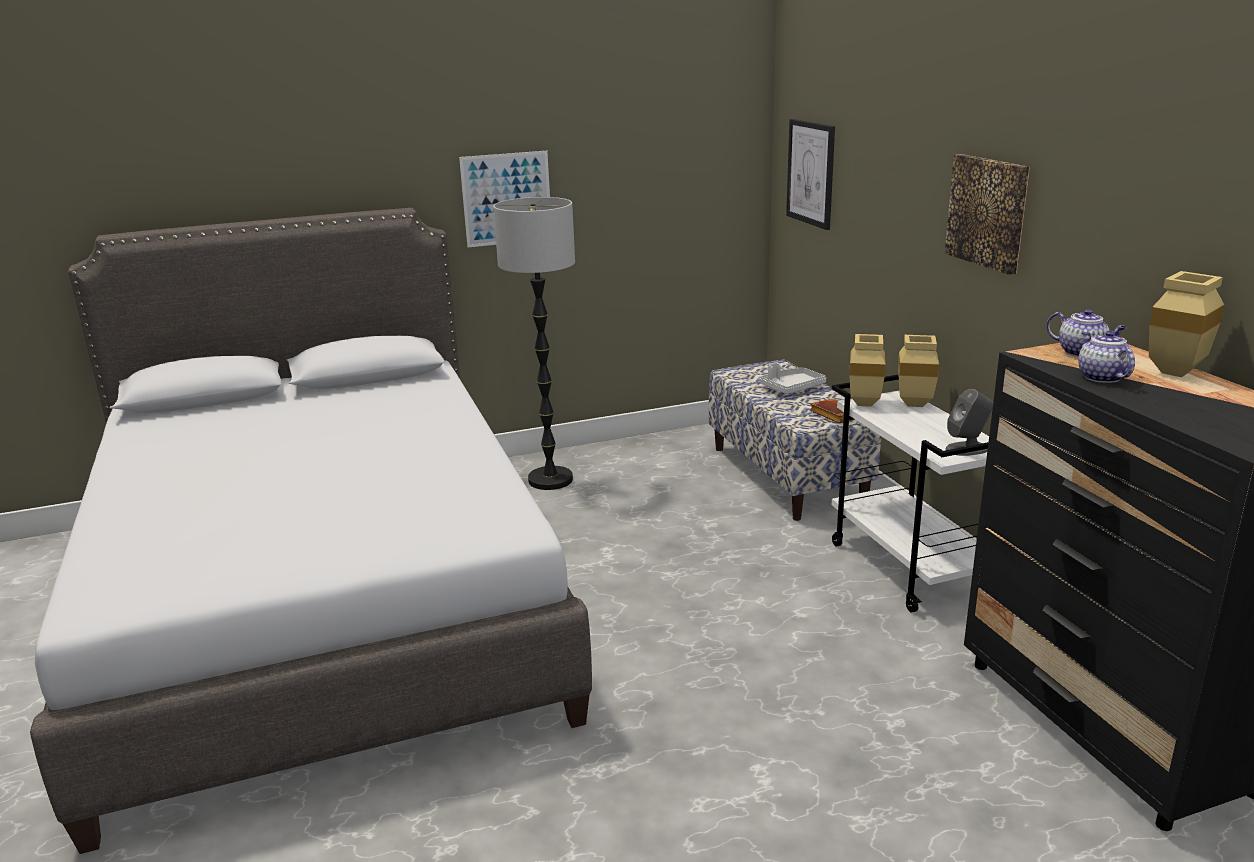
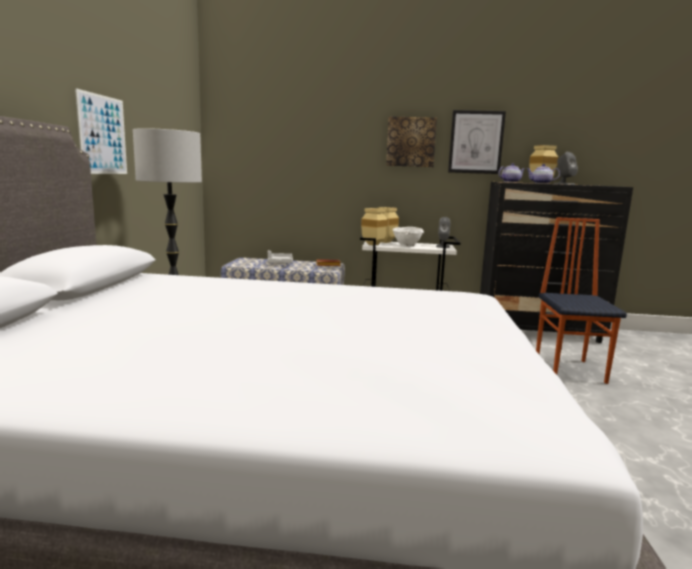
camera: 65 degrees left, 10 degrees down
(811, 173) = (251, 141): picture -> picture (476, 142)
(891, 788) = (570, 370): none -> chair
(910, 424) = (407, 245): none -> white bowl
(1168, 394) = (564, 184): none -> grey speaker

